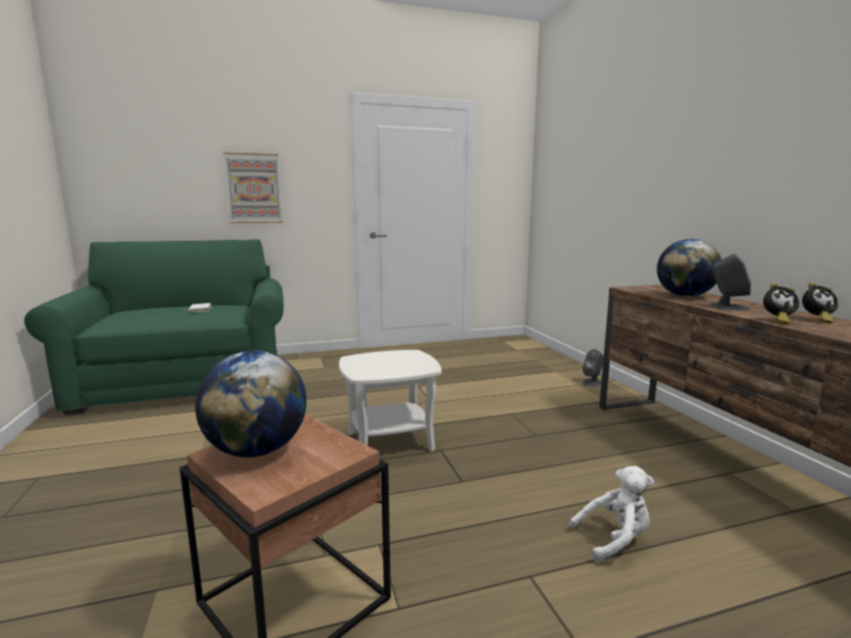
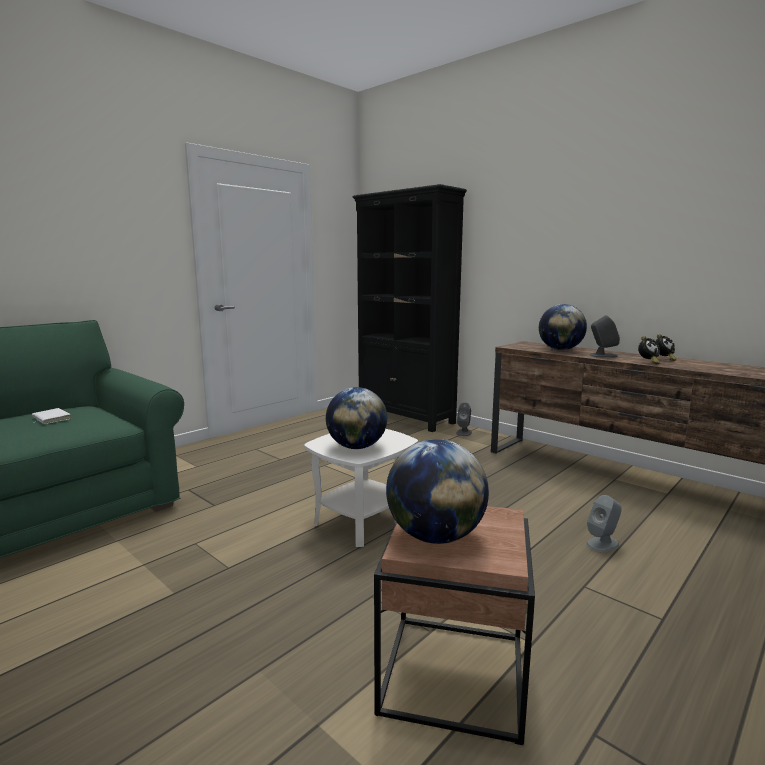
camera: 30 degrees left, 0 degrees up
(254, 188) = (73, 254): picture -> none
(376, 366) = (356, 447): none -> globe
(547, 358) = (406, 417): none -> black bookcase
(614, 539) = (602, 544): white plush toy -> grey speaker

